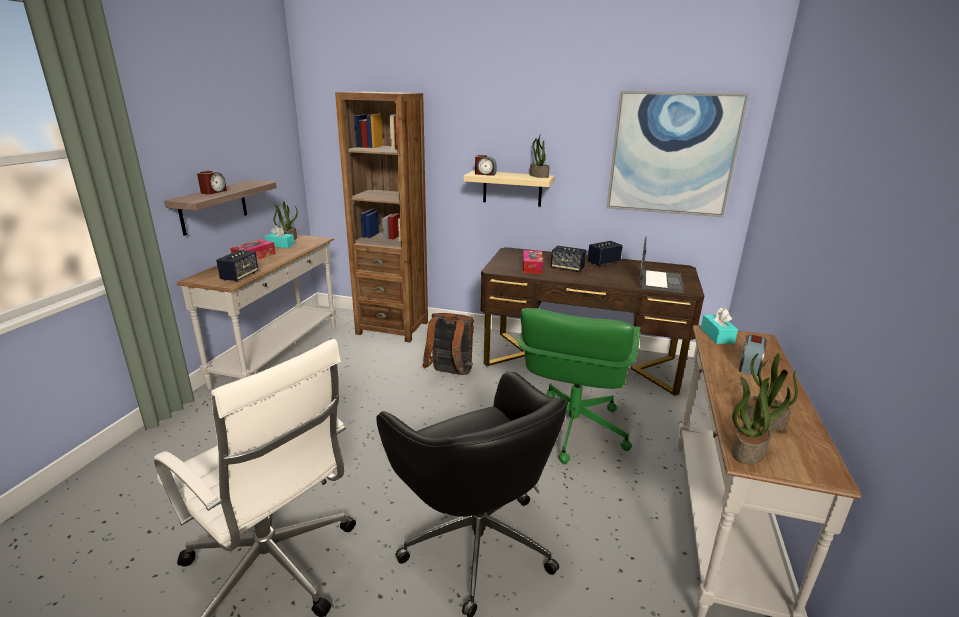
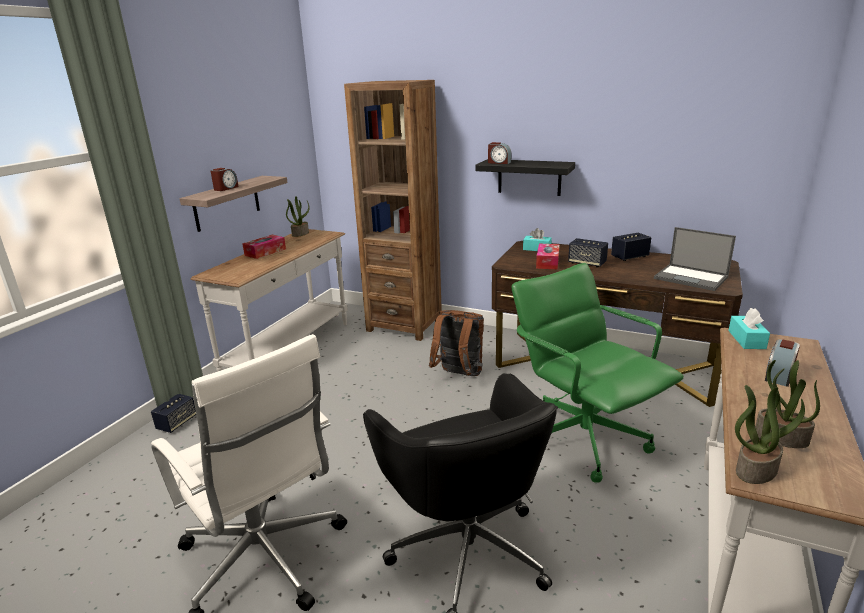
camera: 10 degrees right, 0 degrees up
(240, 276) = (249, 271): speaker -> speaker (177, 423)
(280, 245) = (292, 240): turquoise tissue box -> turquoise tissue box (537, 249)
(512, 188) = (529, 177): beige shelf -> black shelf
(538, 176) = (557, 163): potted plant -> none
(571, 428) = (584, 438): green office chair -> green office chair turned 120 degrees clockwise
(660, 281) = (691, 278): laptop -> laptop turned 105 degrees clockwise
(672, 154) = (709, 134): picture -> none

